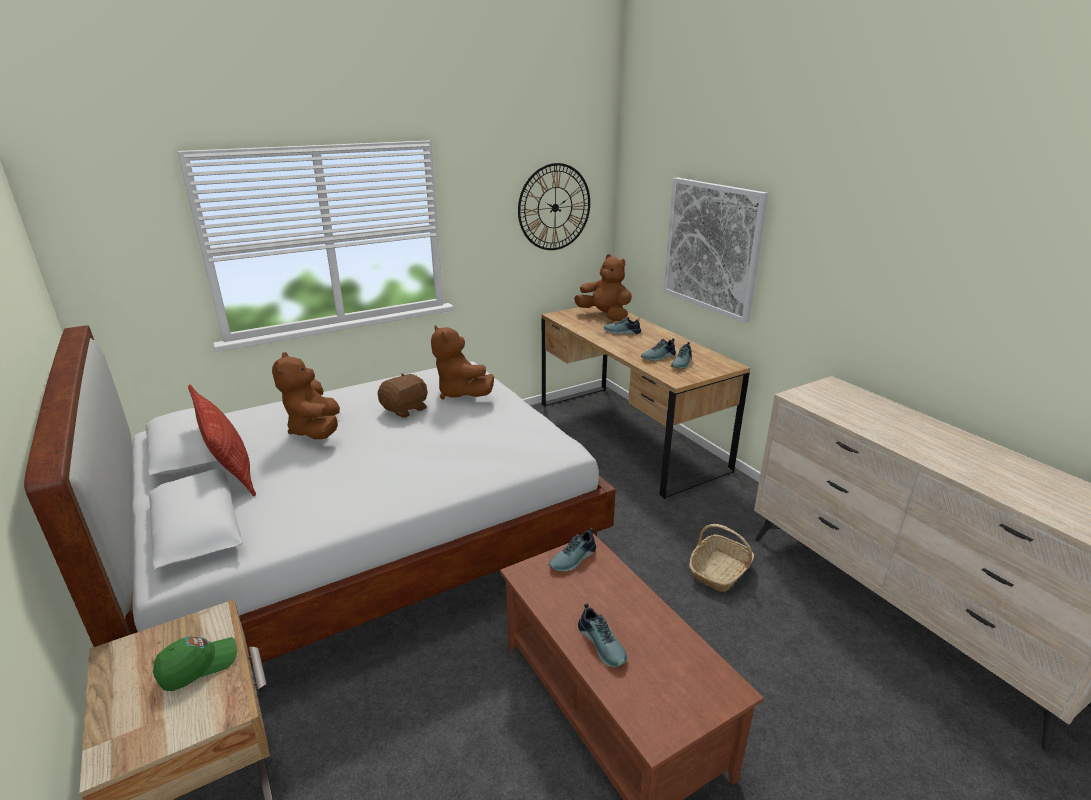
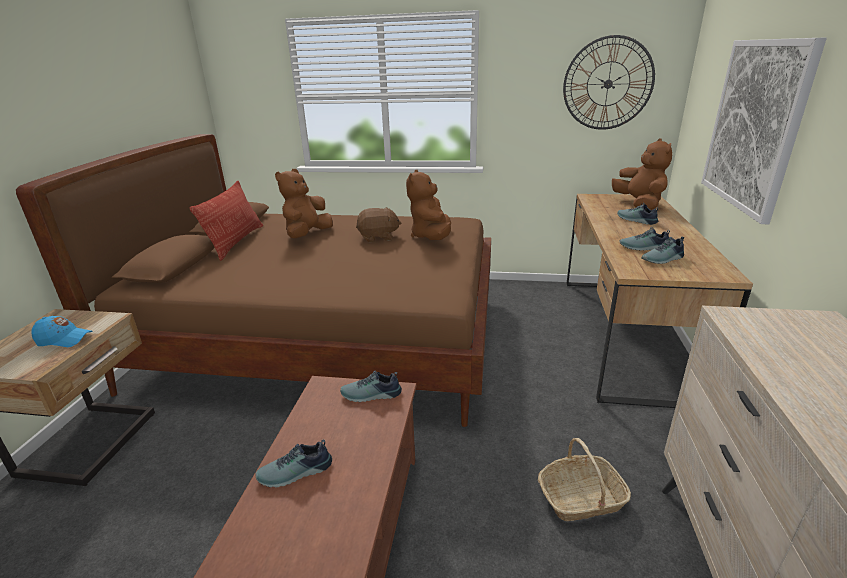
camera: 40 degrees right, 0 degrees up
(198, 666) = (64, 339): green cap -> blue cap
(366, 546) = (326, 337): white bed -> brown bed
(603, 643) = (295, 473): shoe -> shoe turned 60 degrees clockwise

